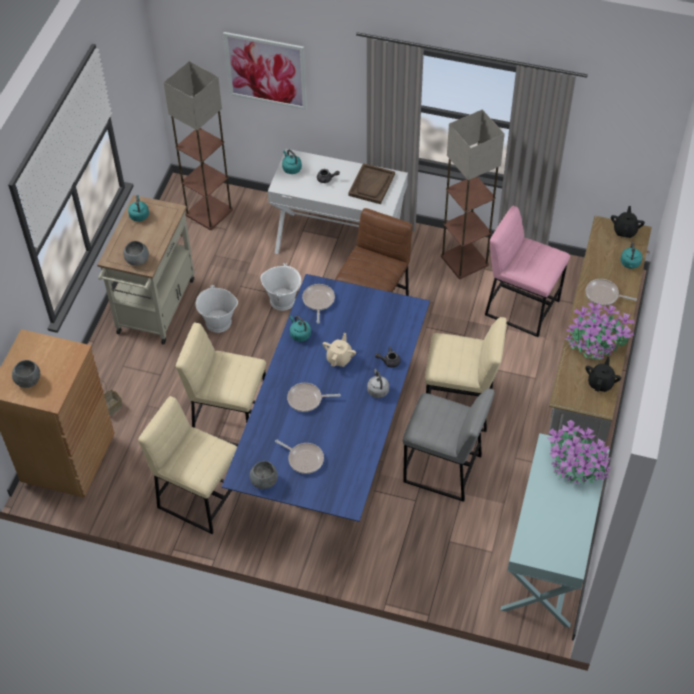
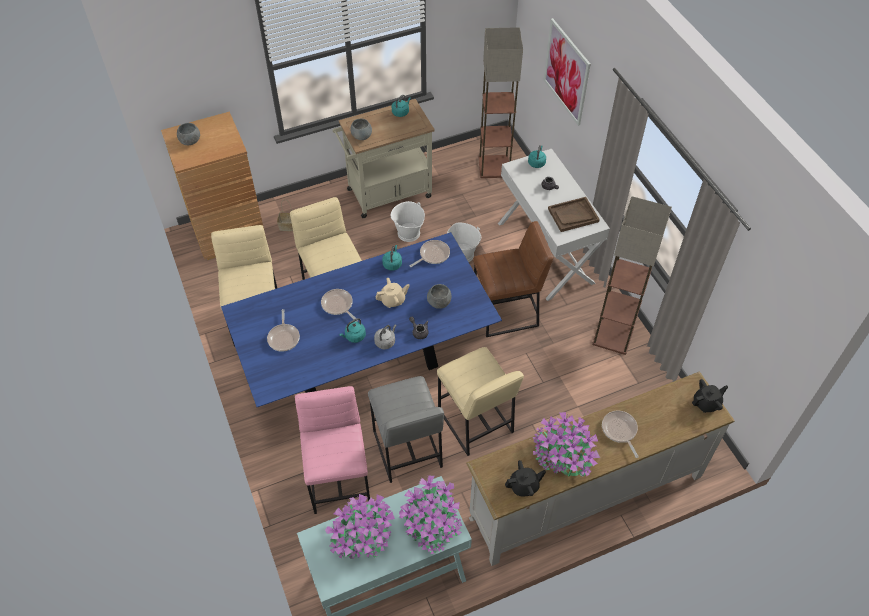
camera: 50 degrees right, 0 degrees up
(264, 481) = (245, 327): grey bowl -> grey bowl (439, 302)
(521, 307) = (608, 402): pink chair -> pink chair (339, 479)
(549, 517) = (363, 536): none -> potted plant
(630, 263) = (674, 429): turquoise kettle -> turquoise kettle (354, 336)

